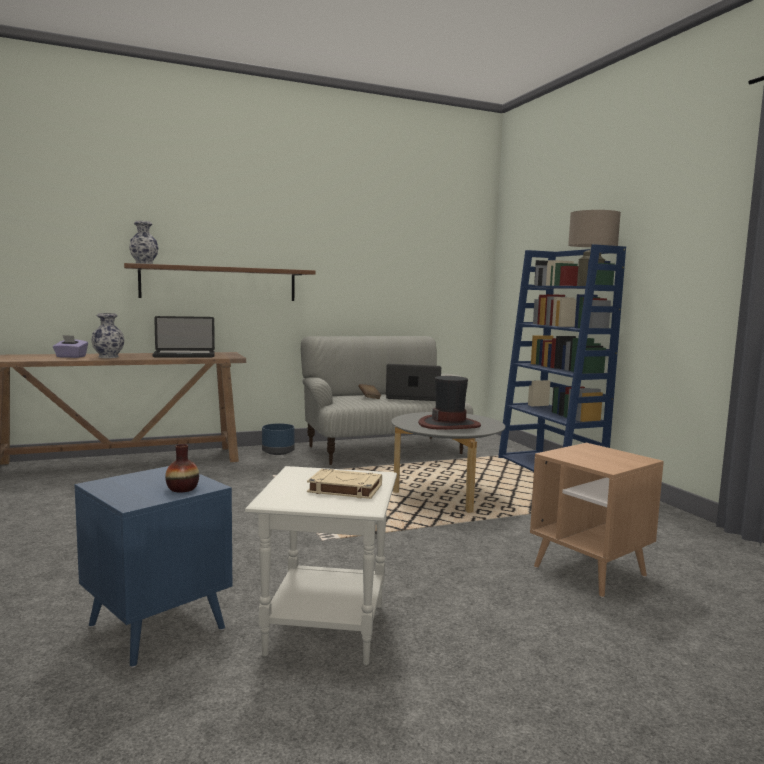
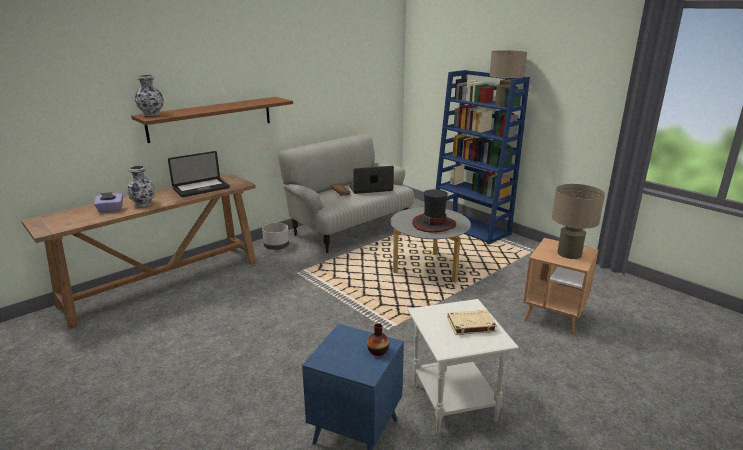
camera: 20 degrees left, 15 degrees up
(277, 452) = (276, 246): blue planter -> grey planter
(606, 458) = (569, 253): none -> beige table lamp

